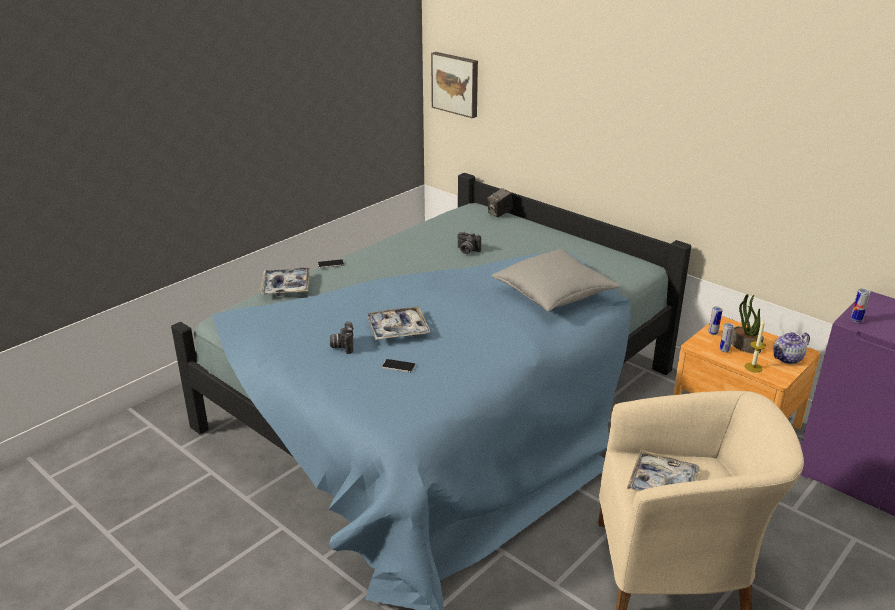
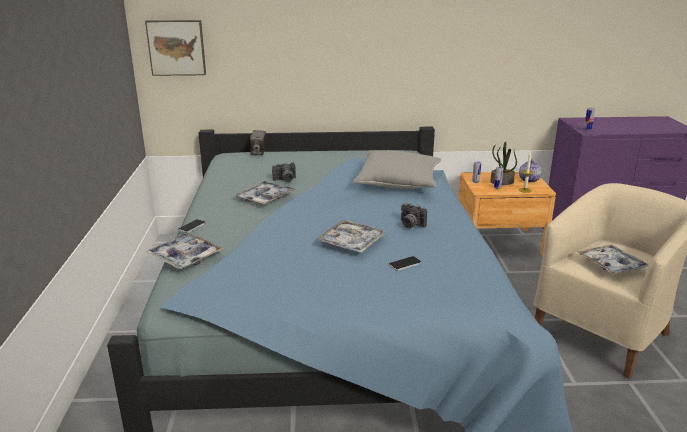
camera: 45 degrees left, 5 degrees down
(342, 346) = (335, 272): camera -> camera (410, 225)
(420, 261) = (265, 198): none -> tray

